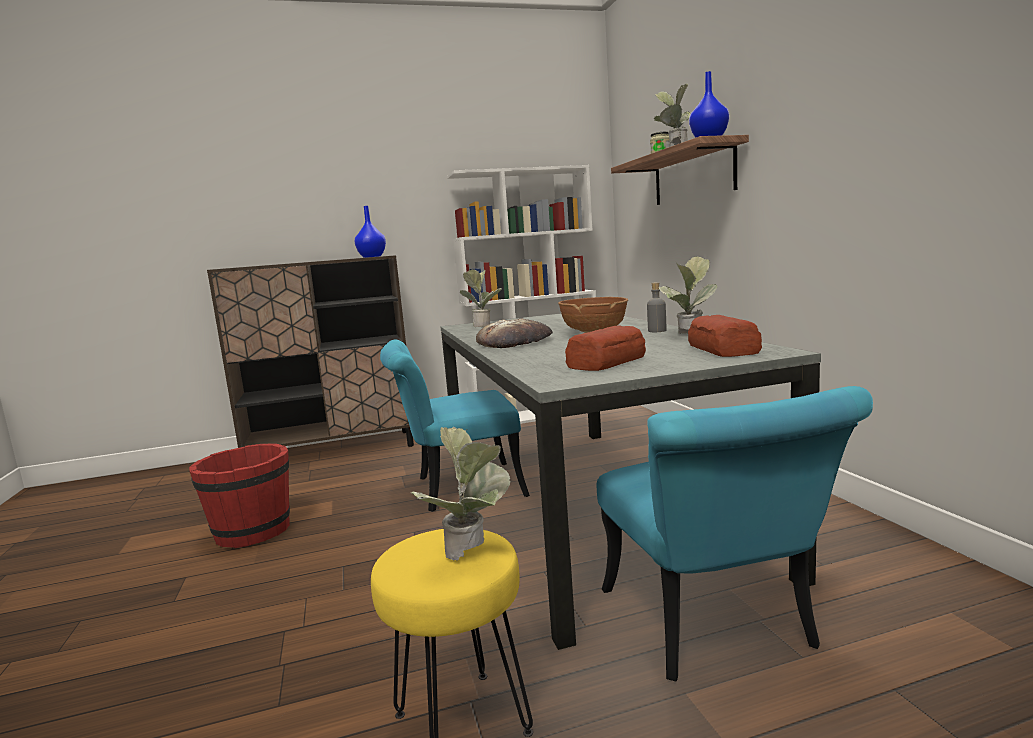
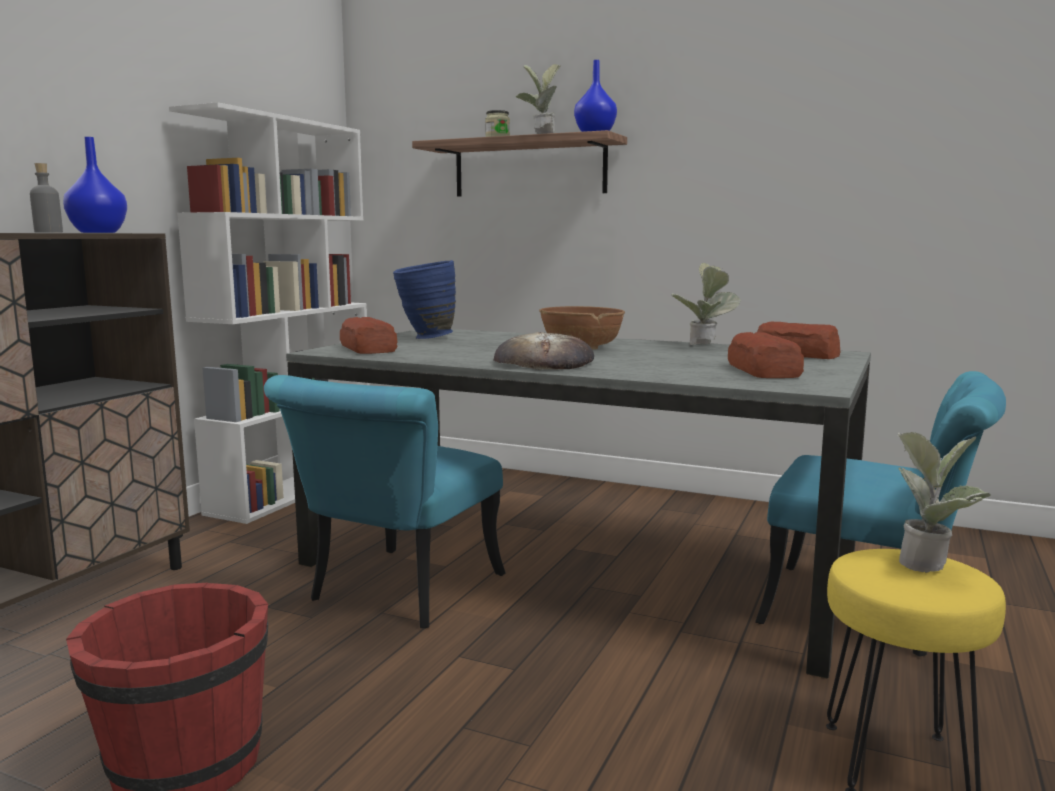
camera: 50 degrees left, 0 degrees up
(483, 325) = (368, 349): potted plant -> bread
(548, 318) = (425, 338): none -> blue vase
(657, 331) = (647, 344): grey bottle -> grey bottle (48, 232)

